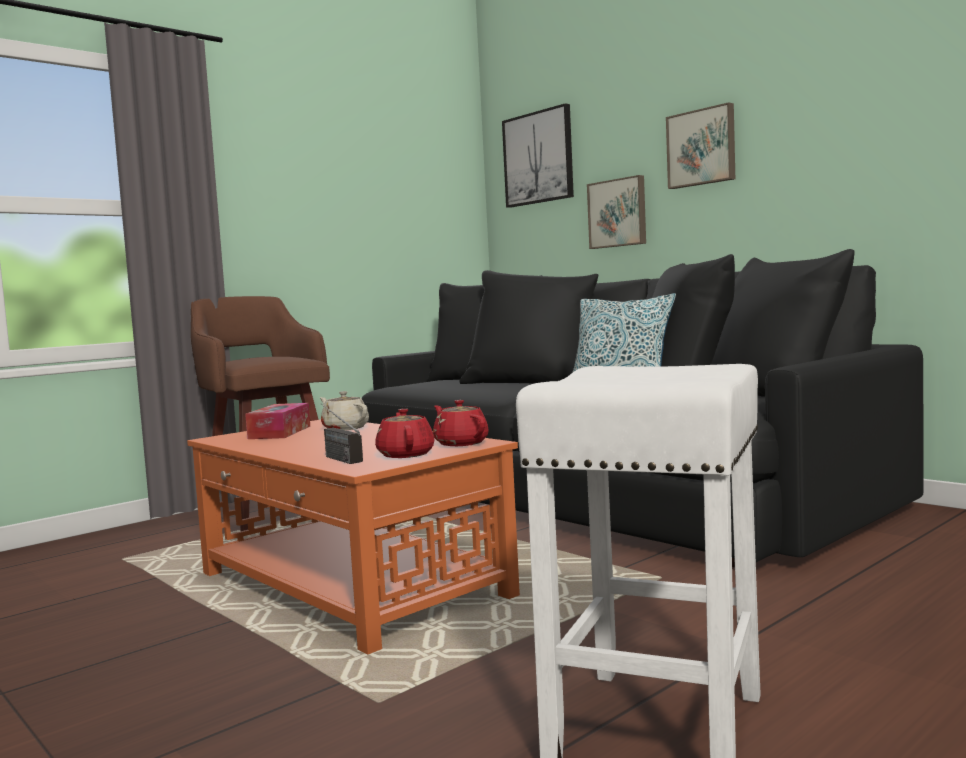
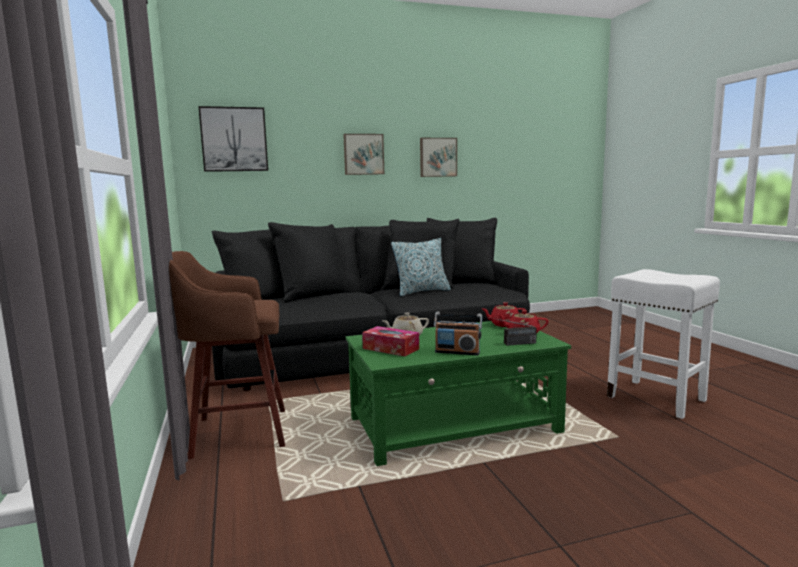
camera: 65 degrees left, 5 degrees up
(277, 448) = (457, 352): none -> radio
(351, 585) = (454, 425): orange coffee table -> green coffee table
(618, 213) = (305, 185): picture -> picture (437, 157)

